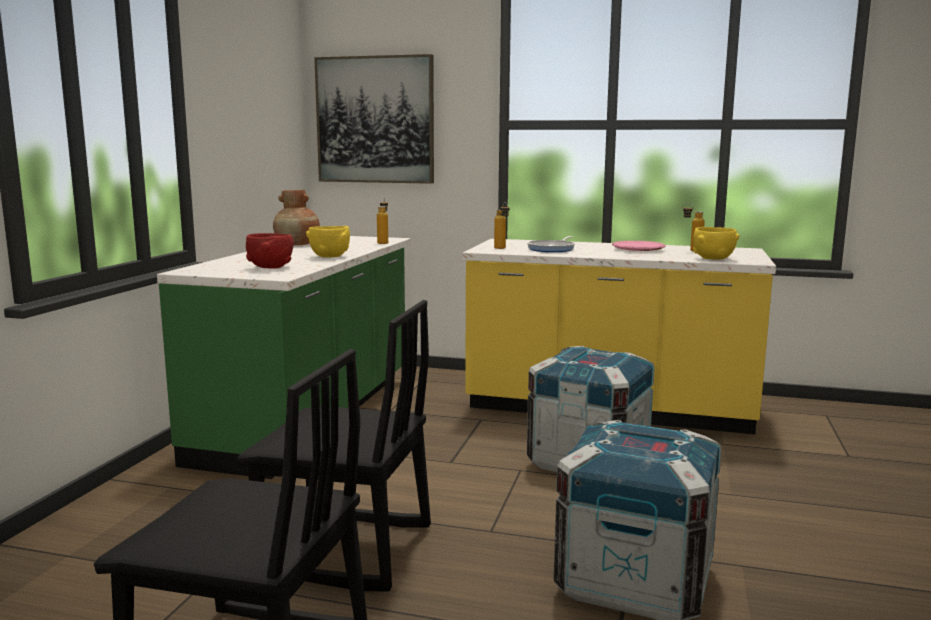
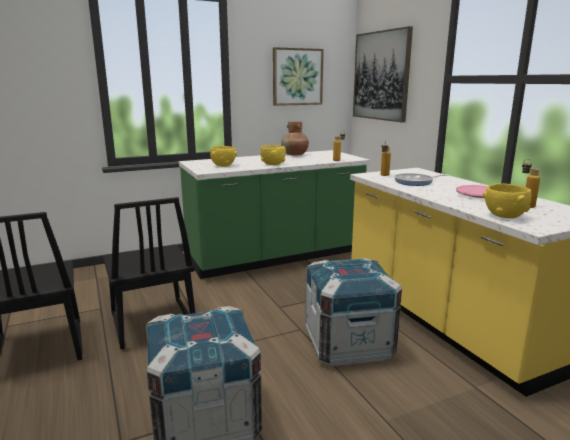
camera: 50 degrees right, 5 degrees up
(256, 118) = (297, 77): none -> picture
(270, 267) = (223, 166): red bowl -> yellow bowl

